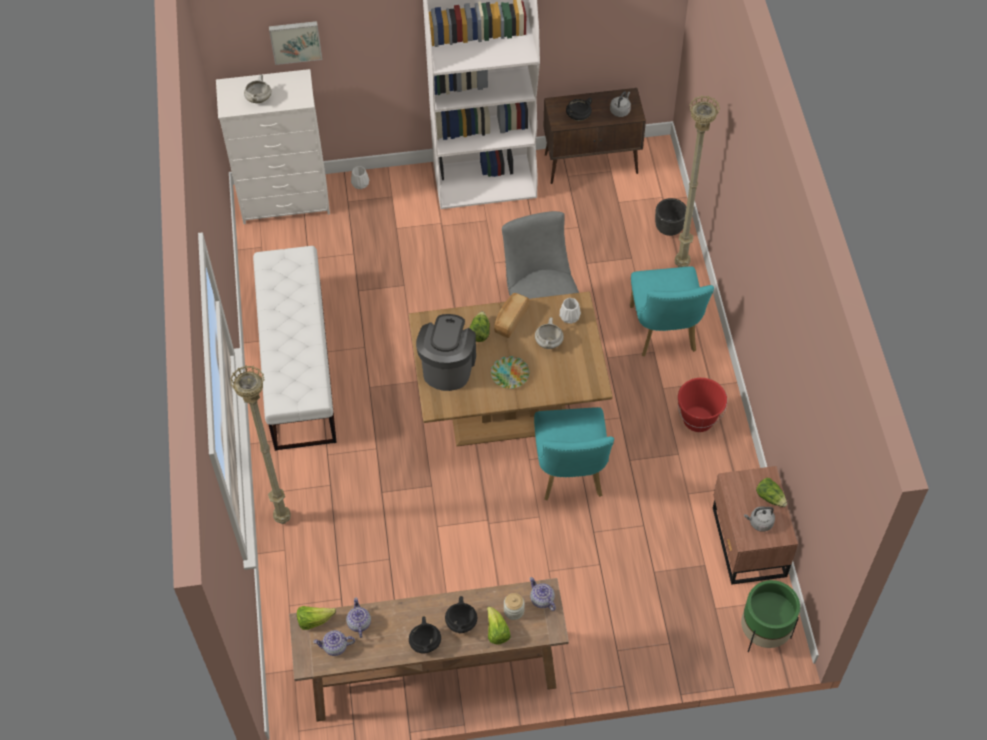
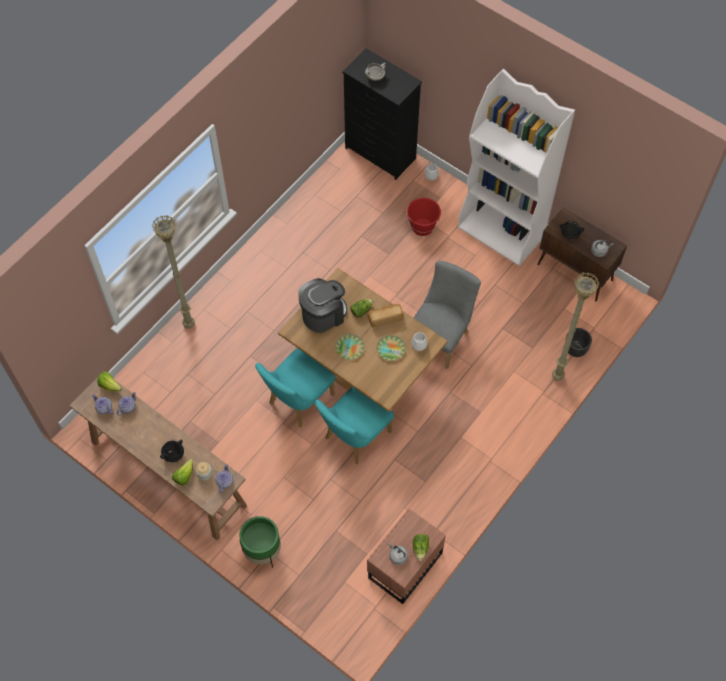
camera: 45 degrees right, 5 degrees up
(286, 202) = (380, 154): white dresser -> black dresser
(295, 41) = (419, 57): picture -> none
(298, 363) = (287, 249): white bench -> none
(425, 642) = (145, 447): black cooking pot -> none
(549, 342) = (390, 349): white cooking pot -> plate
(664, 333) = (499, 407): turquoise chair -> turquoise chair (297, 401)
(698, 419) = (459, 472): red bucket -> red bucket (422, 227)
(764, 633) = (354, 620): green planter -> green planter (262, 551)

